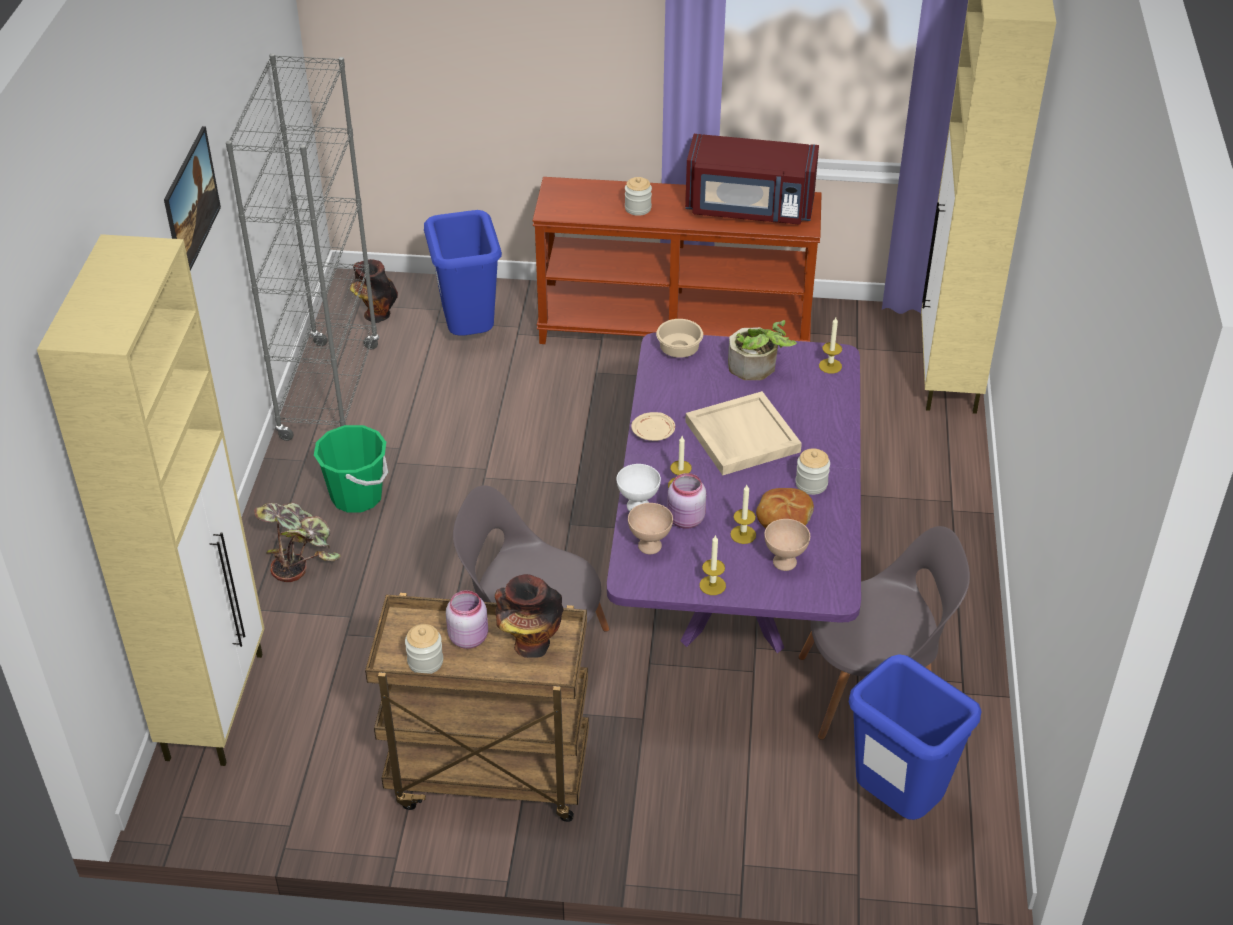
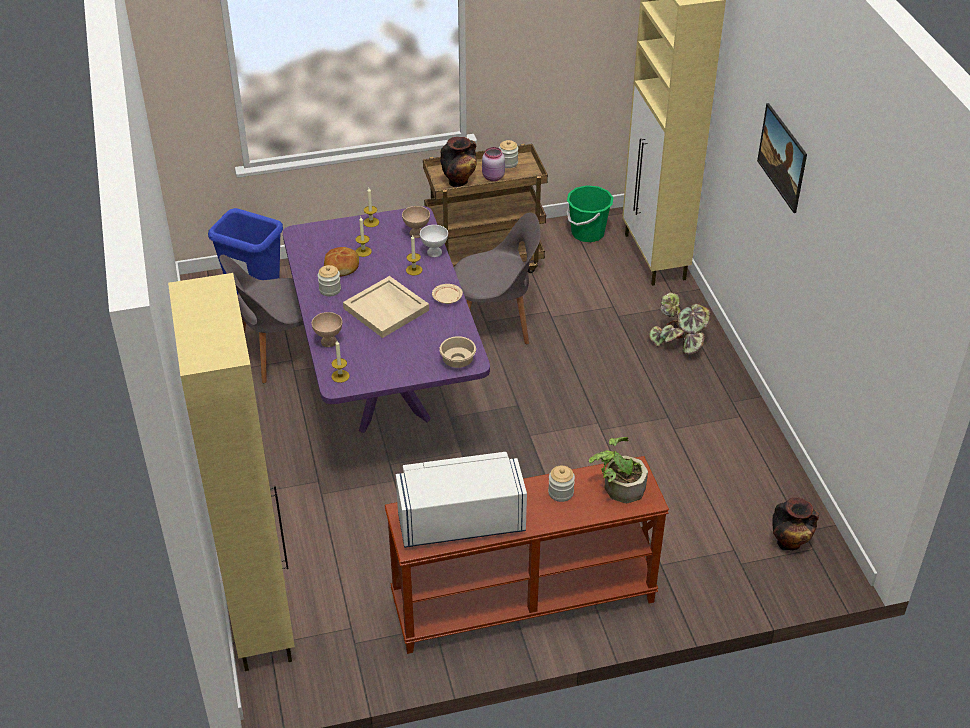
camera: 160 degrees right, 0 degrees up
(330, 392) = (762, 459): grey bookcase -> none
(357, 496) = (674, 386): green bucket -> green bucket (587, 233)
(469, 335) = (696, 543): blue trash can -> none
(685, 520) = (401, 251): pink jar -> none
(749, 208) = (460, 520): red microwave -> white microwave
(757, 368) = (394, 361): potted plant -> potted plant (618, 486)
(784, 561) = (333, 243): beige bowl -> beige bowl (329, 342)

